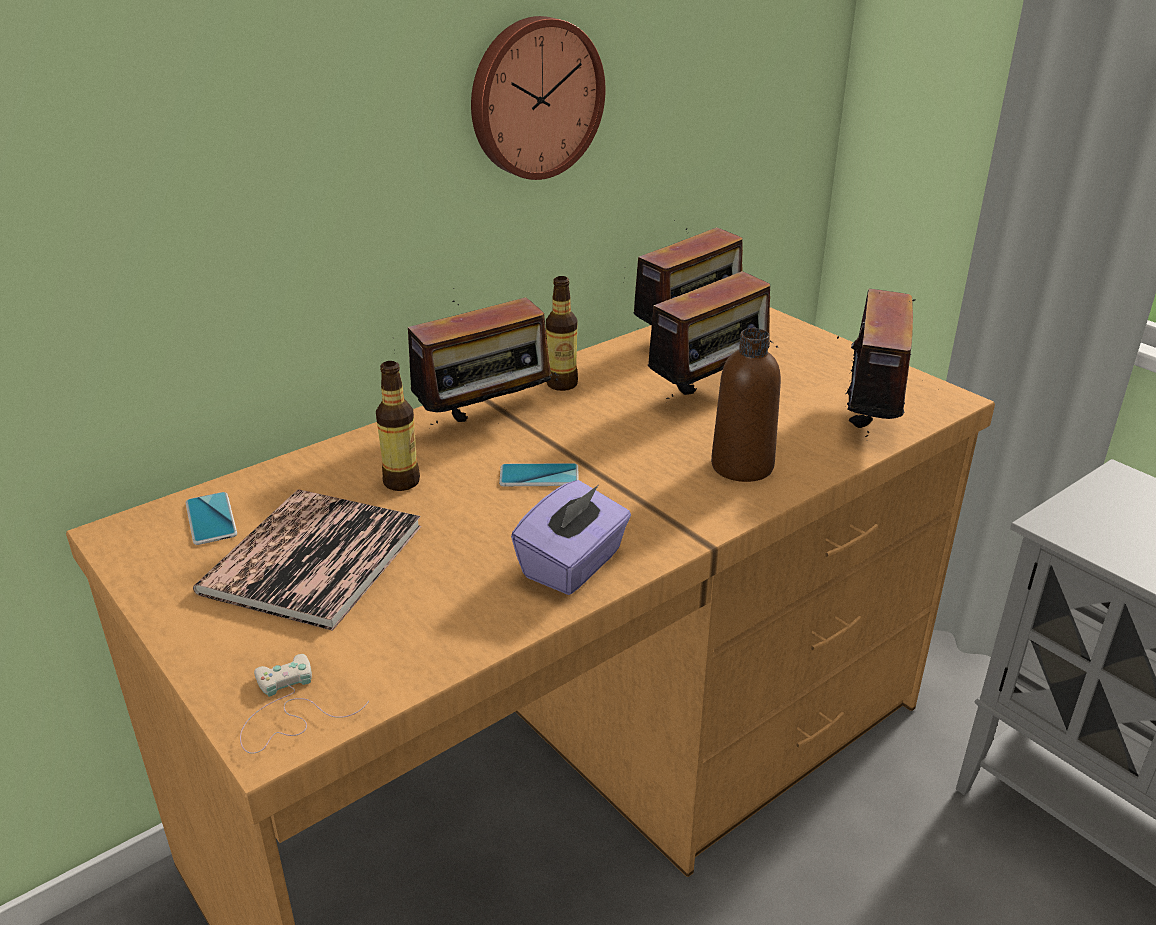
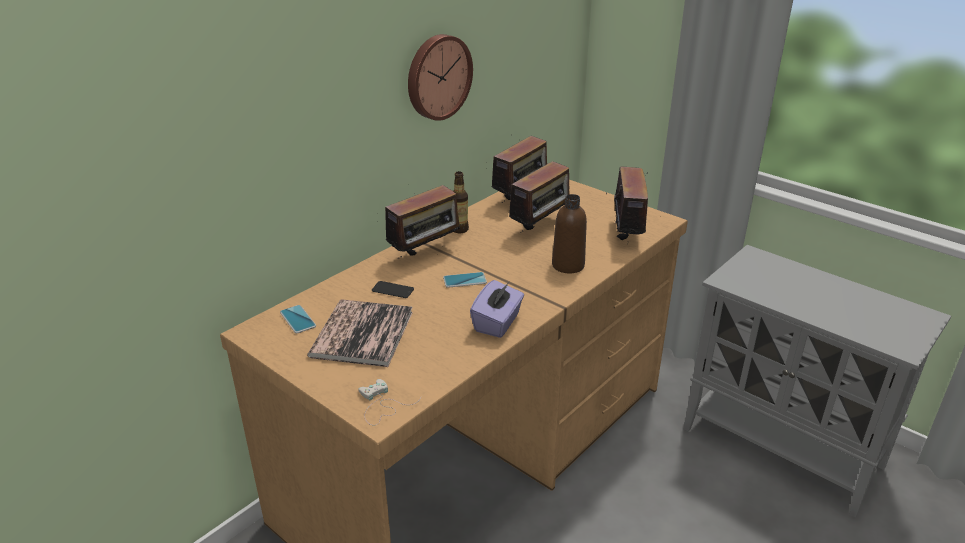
camera: 10 degrees left, 0 degrees up
(401, 482) = (392, 290): bottle -> phone

